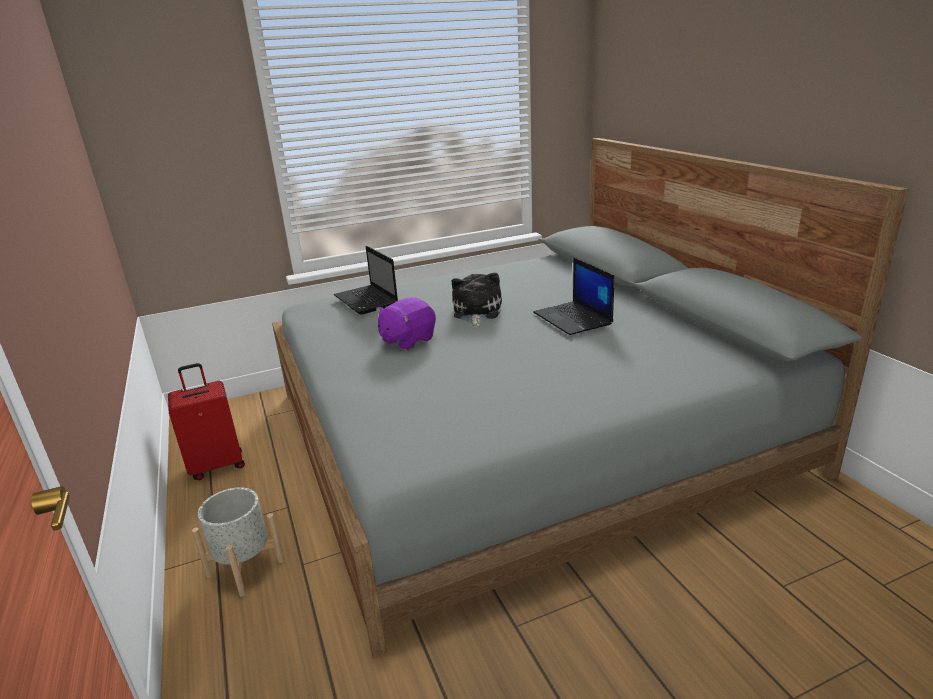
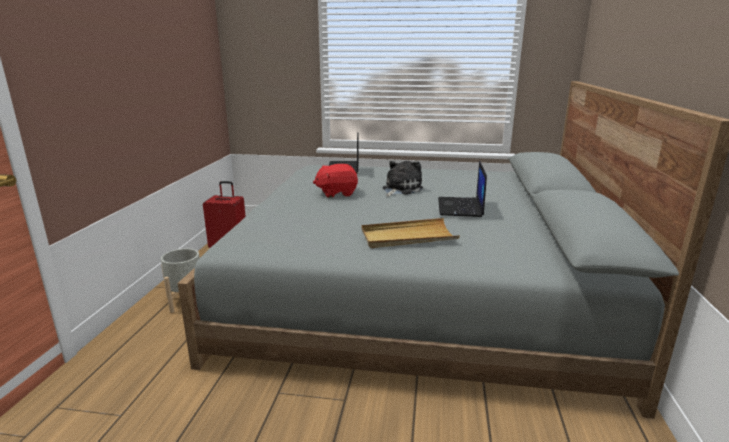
camera: 30 degrees right, 5 degrees down
(407, 340) = (336, 193): purple plush toy -> red plush toy
(579, 375) = (408, 237): none -> beige tray

